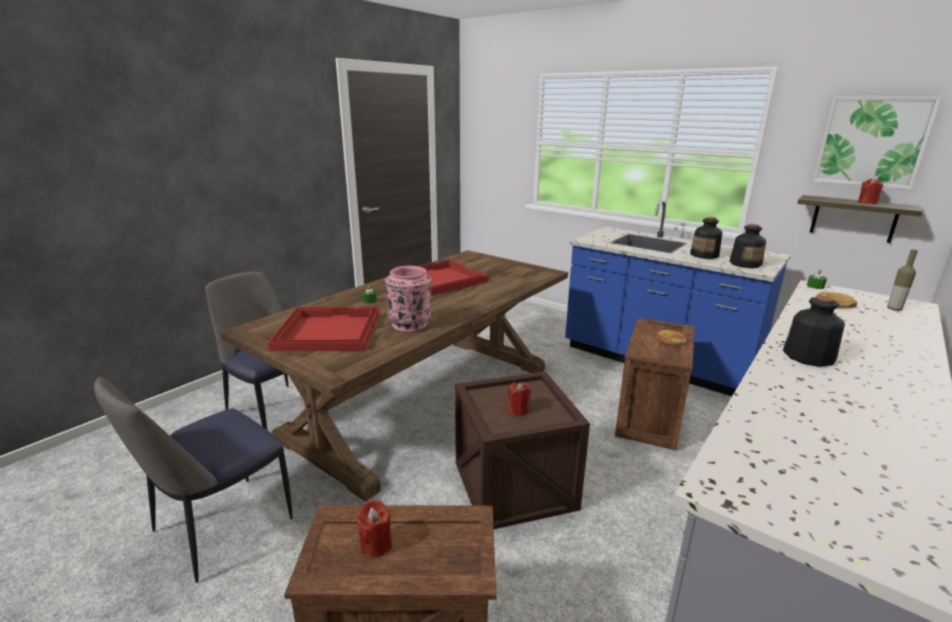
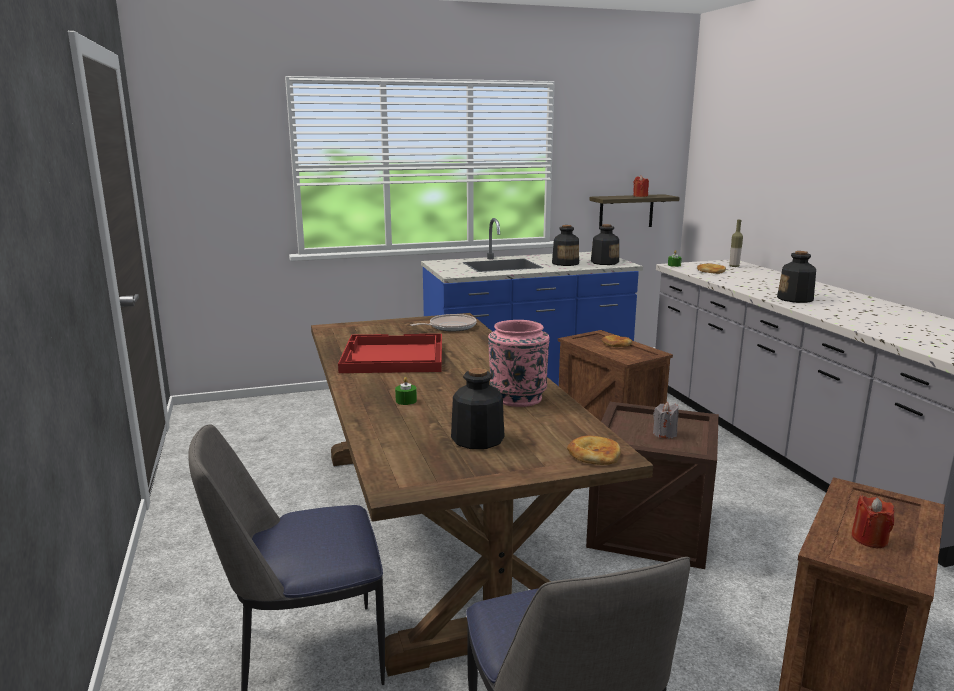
camera: 55 degrees left, 5 degrees down
(327, 330) = (477, 439): red tray -> bottle
(332, 366) = (594, 454): none -> bread
(519, 409) = (664, 434): red candle -> grey candle
(523, 275) = (450, 327): none -> frying pan
(872, 142) = (628, 146): picture -> none

